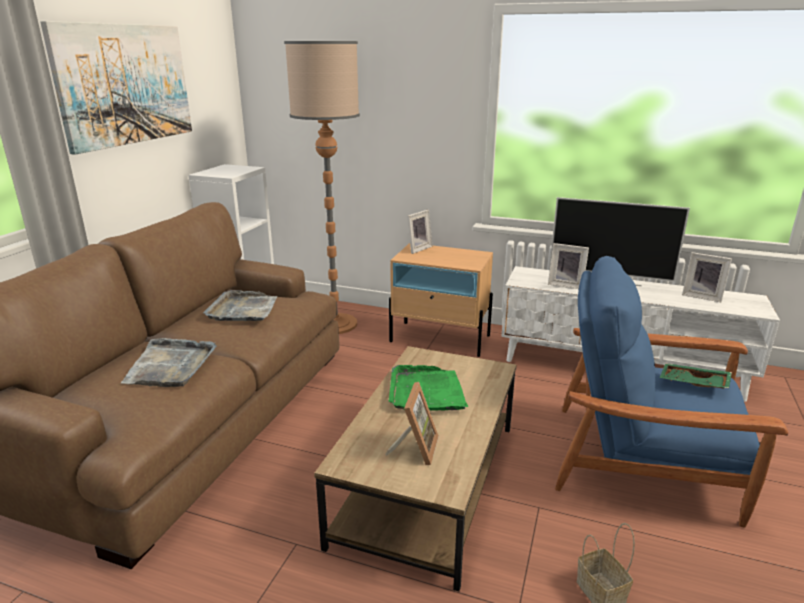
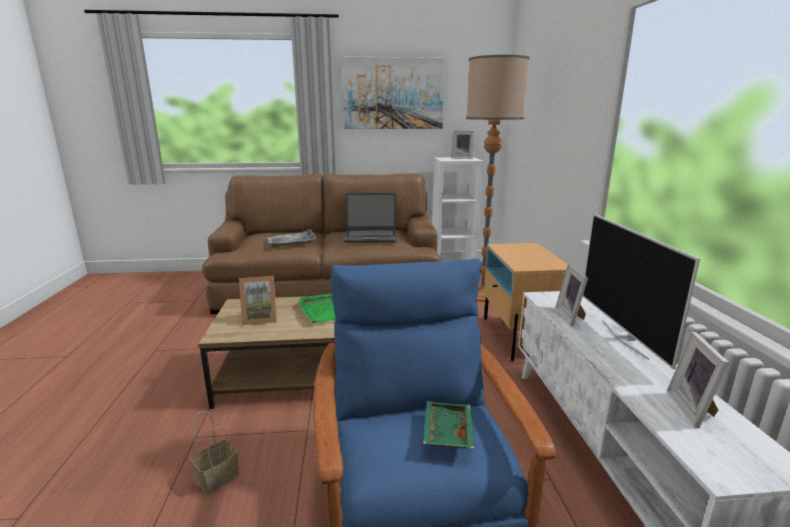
camera: 65 degrees right, 5 degrees down
(243, 309) = (370, 237): grey tray -> laptop
(417, 249) = (527, 246): picture frame -> picture frame (462, 158)

